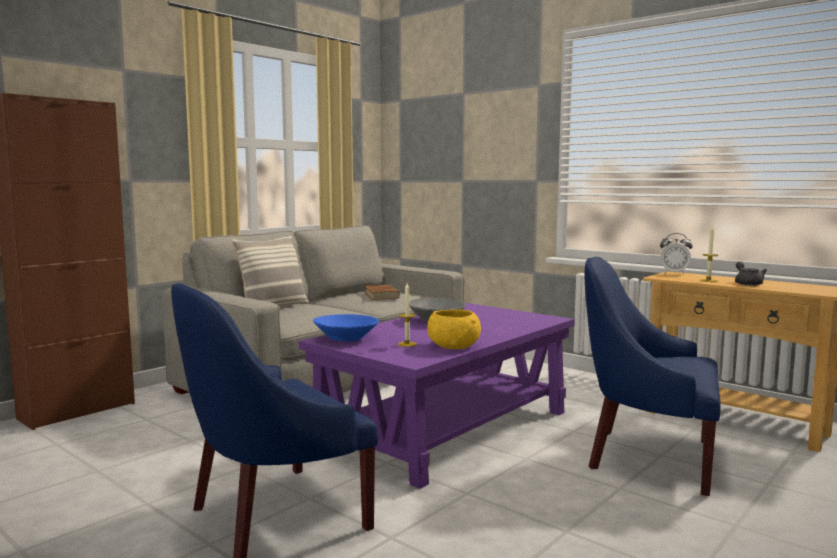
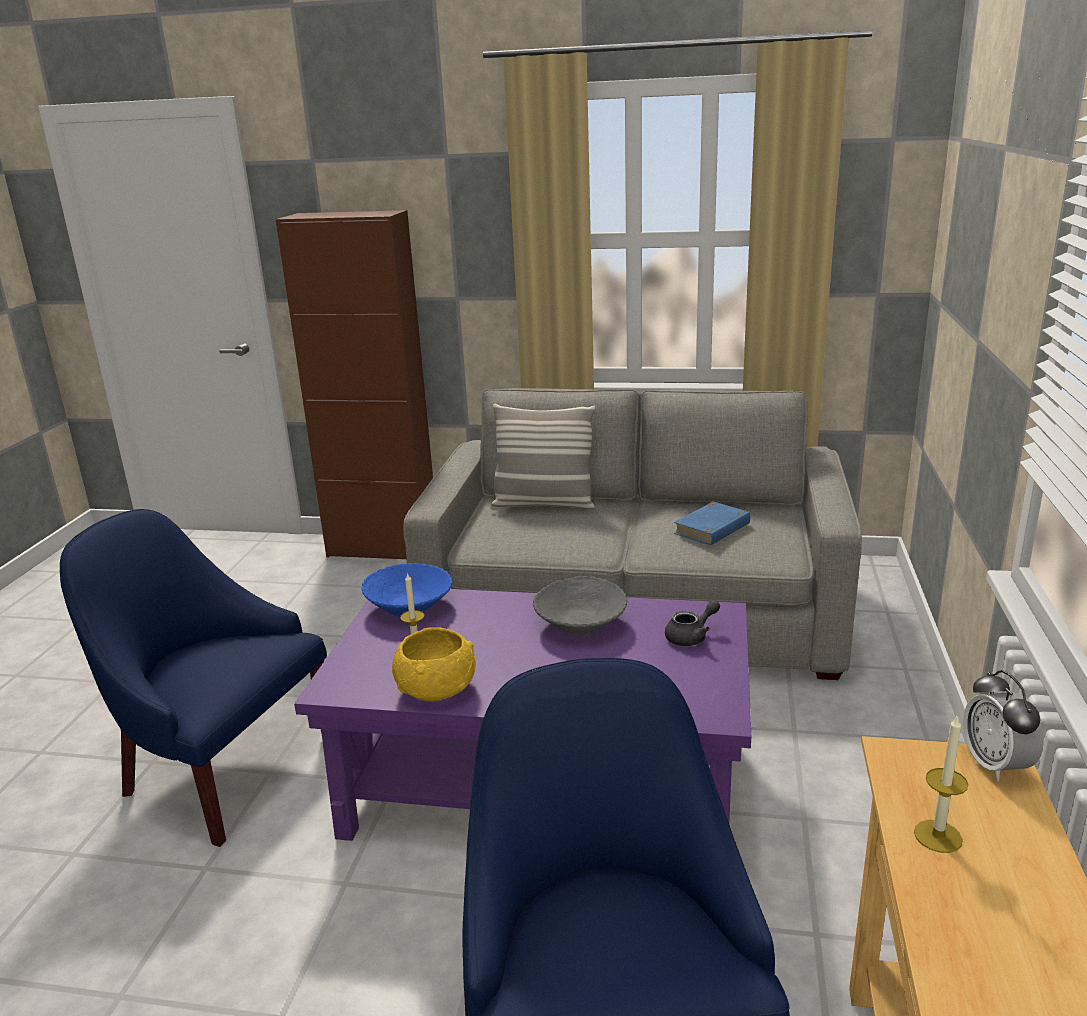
camera: 60 degrees right, 15 degrees up
(382, 295) = (713, 528): brown book -> blue book
(747, 283) = (975, 910): grey teapot -> grey teapot (691, 637)

